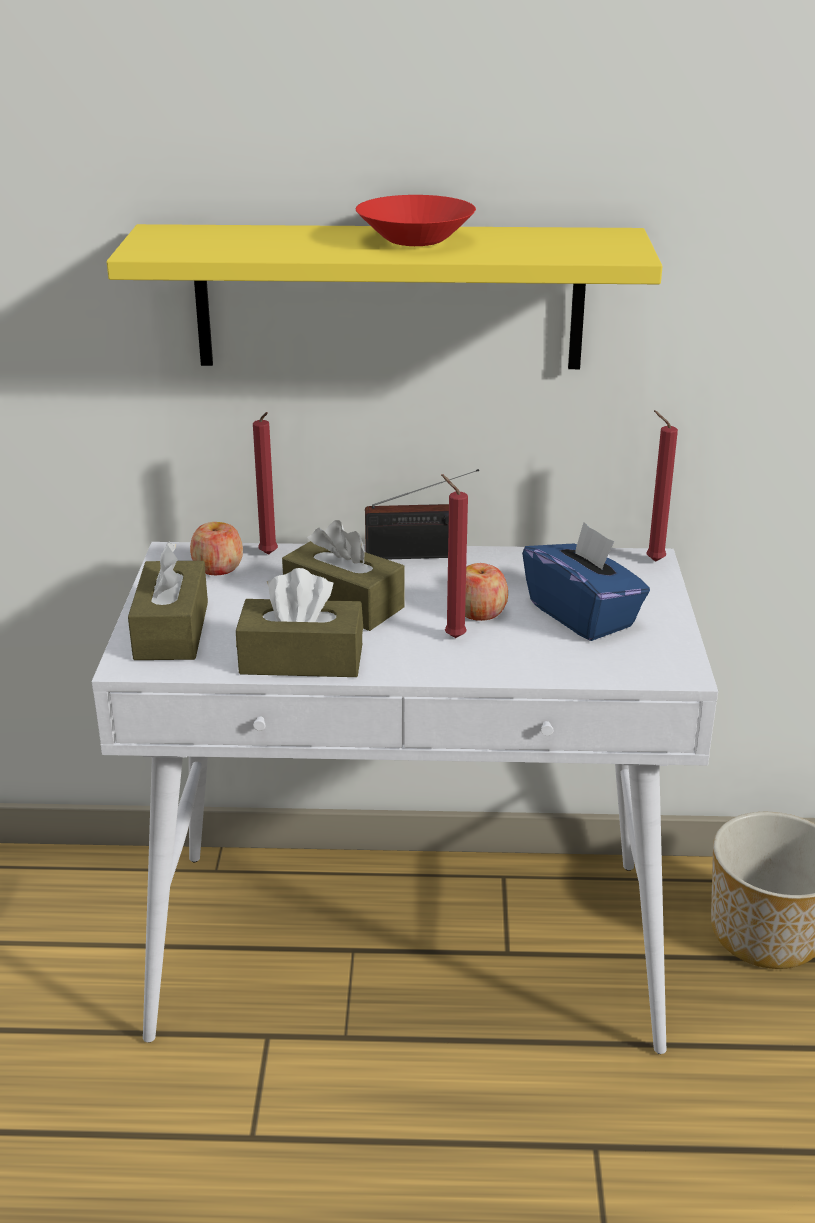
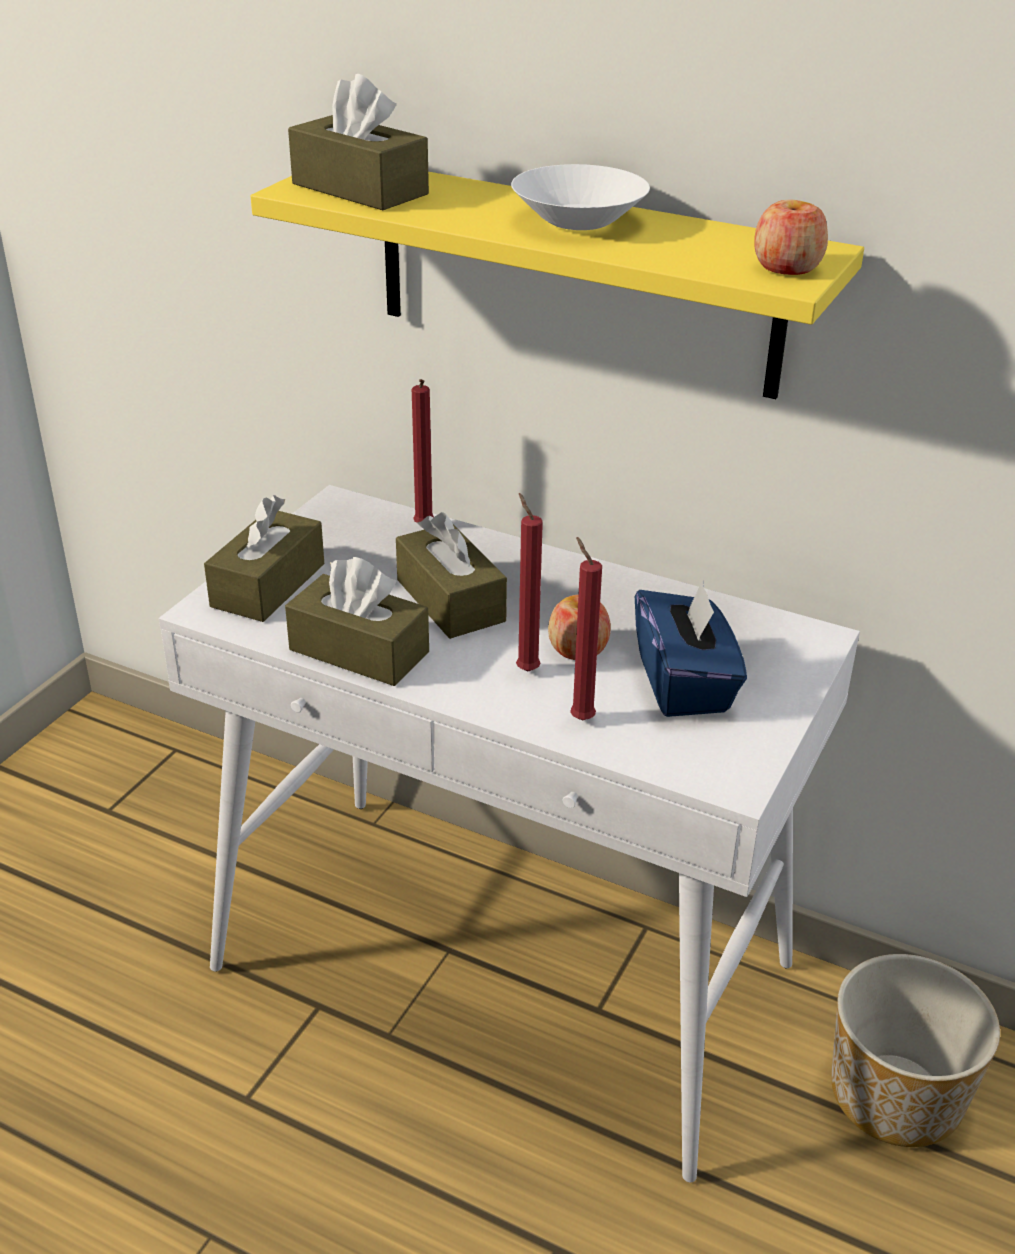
camera: 25 degrees right, 5 degrees up
(200, 243) = (360, 189): none -> brown tissue box
(218, 568) = (365, 529): apple -> apple (787, 267)
(416, 241) = (579, 222): red bowl -> white bowl
(421, 555) = (574, 567): radio -> none
(652, 560) = (820, 639): red candle -> red candle (580, 718)

